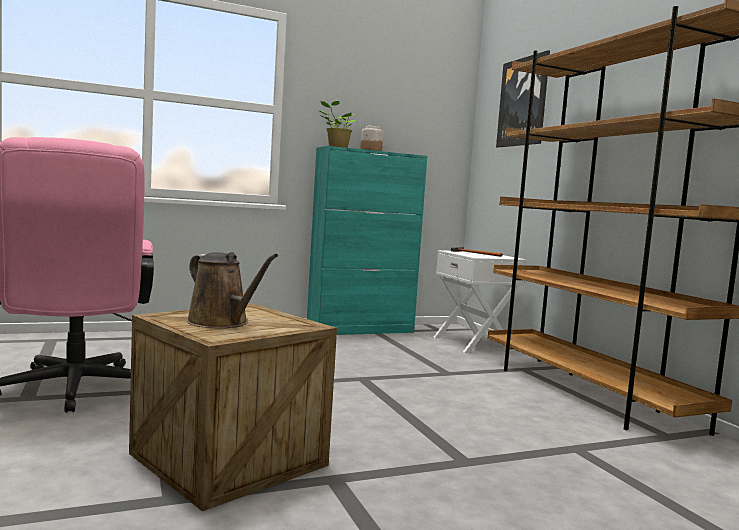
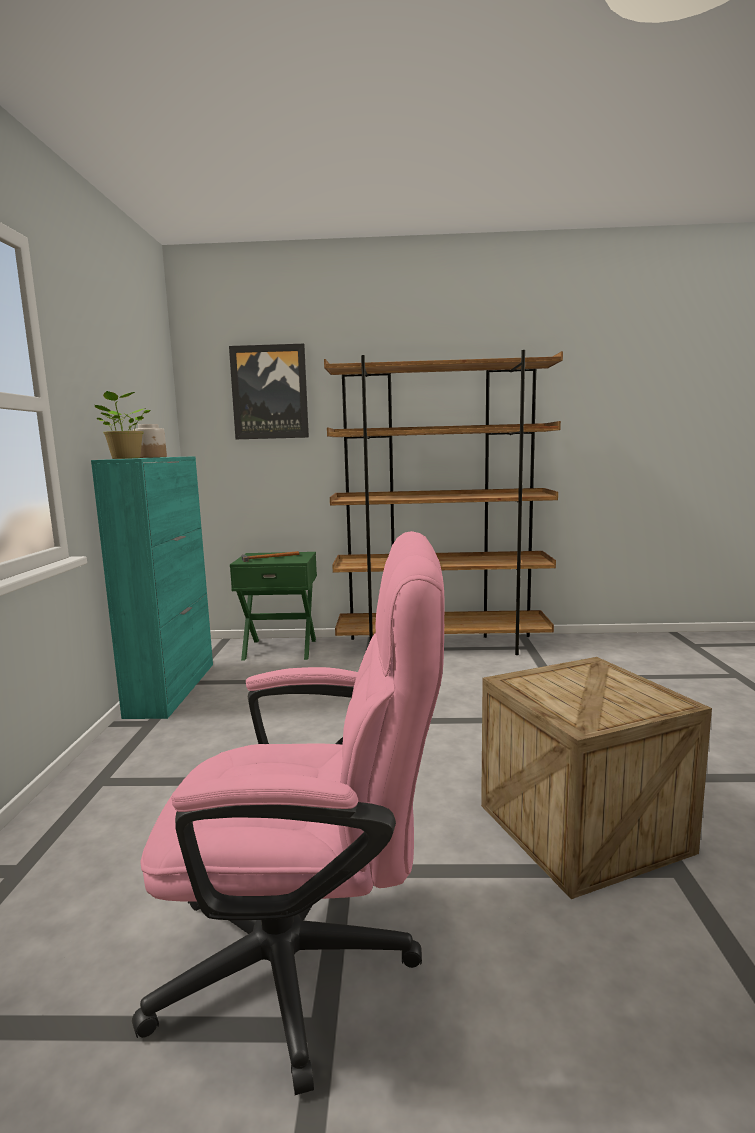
camera: 65 degrees left, 5 degrees up
(221, 323) = (604, 697): brown watering can -> none
(474, 344) = (280, 649): white nightstand -> green nightstand

